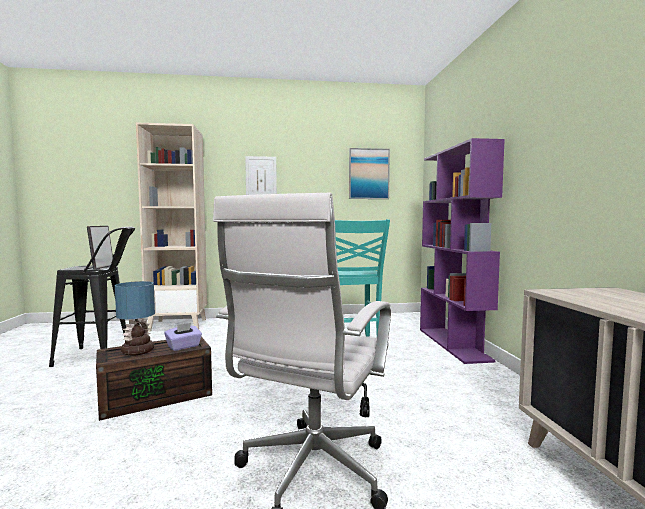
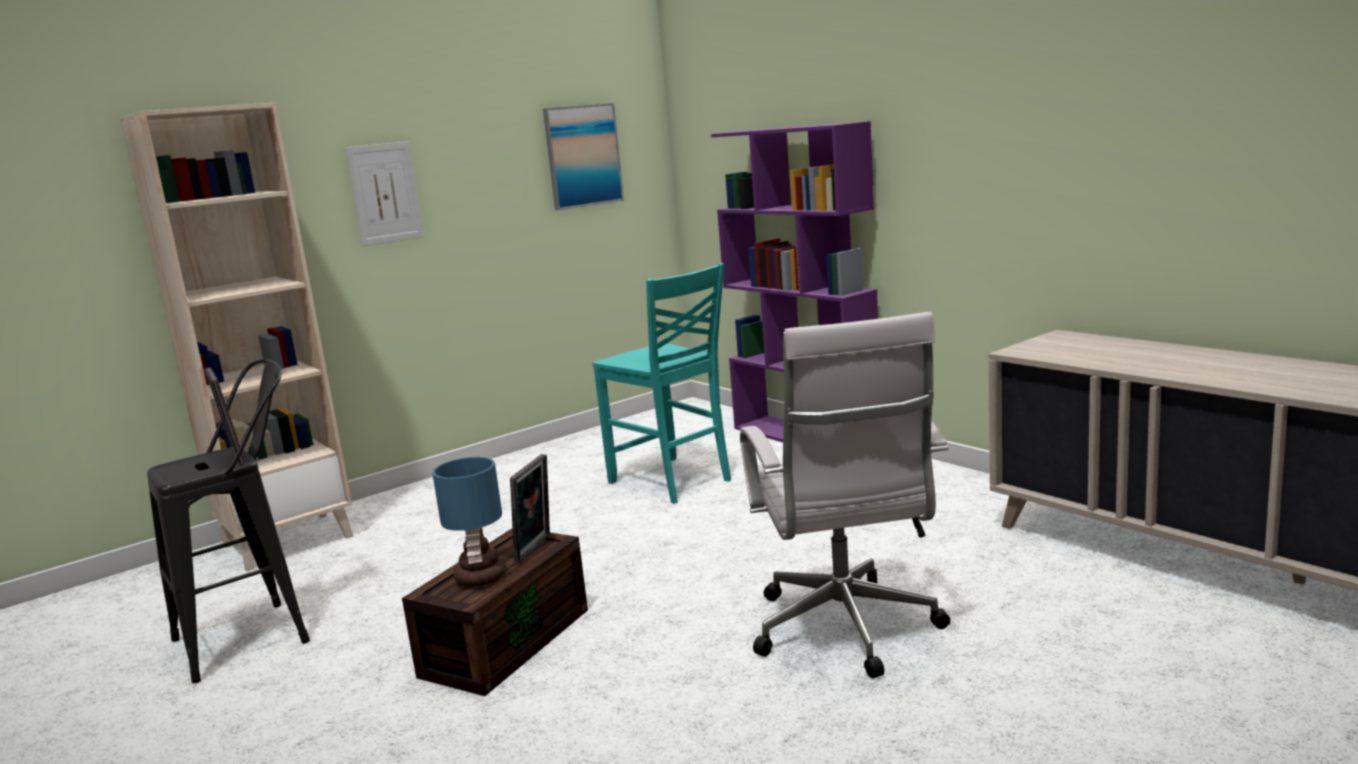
camera: 30 degrees left, 10 degrees up
(184, 347) = (536, 549): purple tissue box -> picture frame

